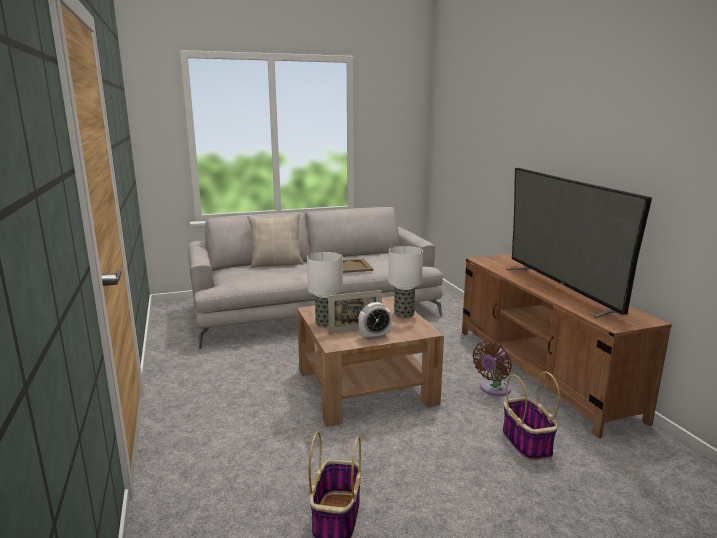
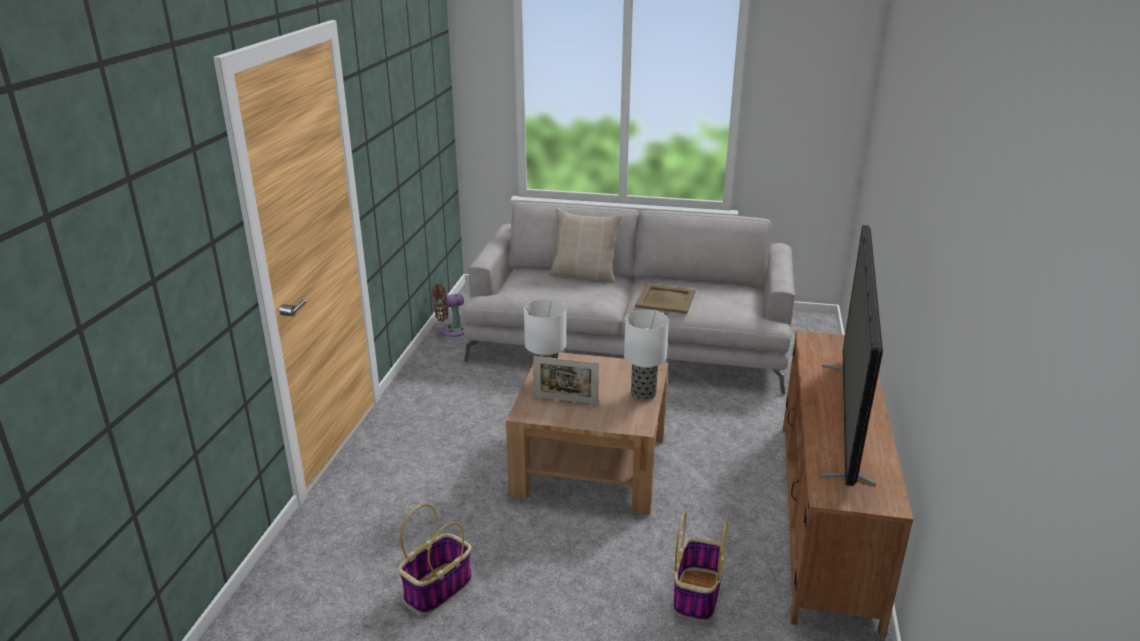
camera: 30 degrees right, 10 degrees up
(375, 336) = (576, 415): alarm clock -> none
(493, 389) = (733, 518): brown fan -> brown fan (451, 330)

